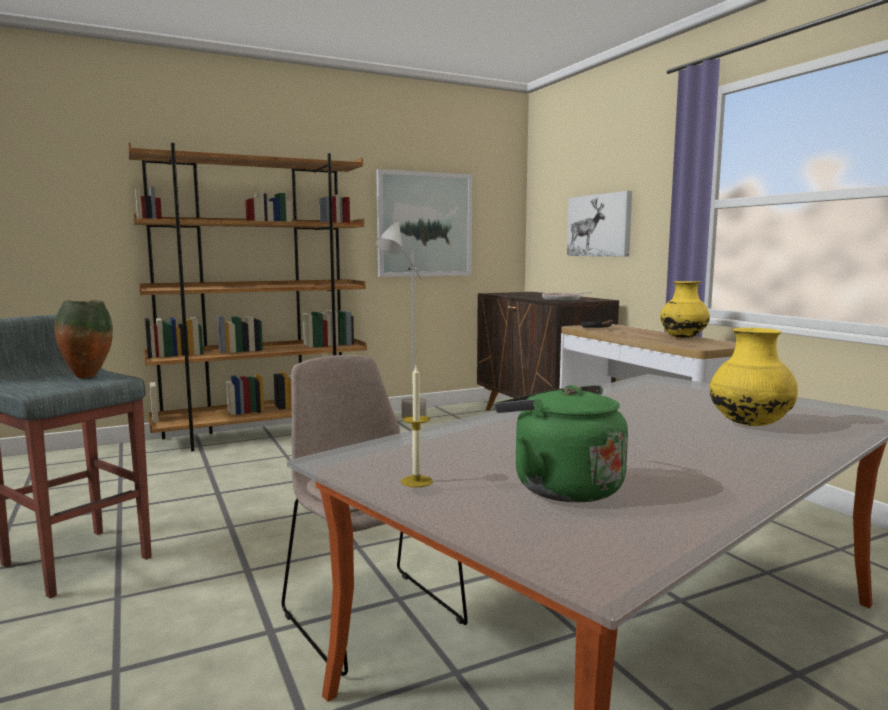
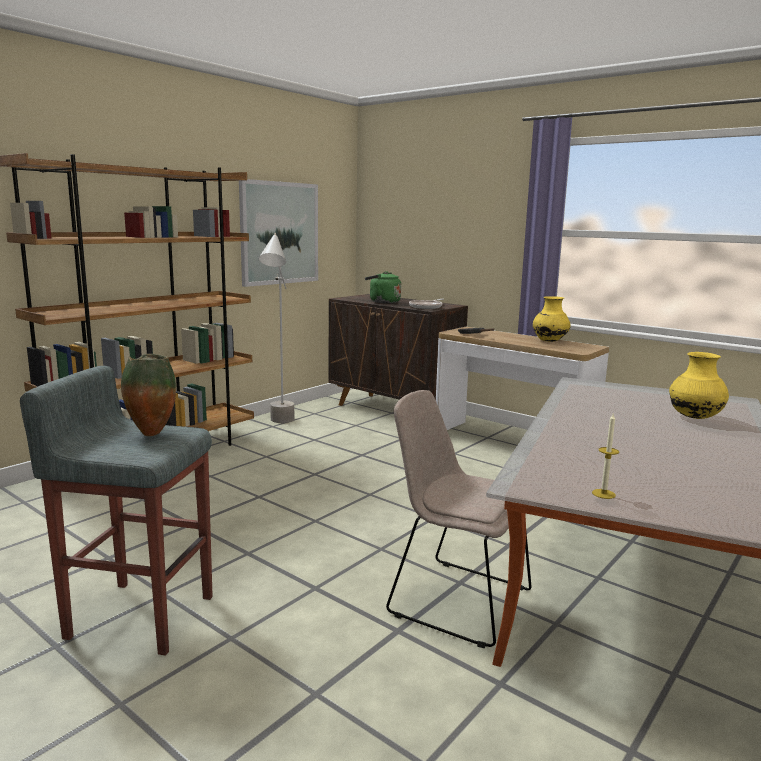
camera: 25 degrees left, 5 degrees up
(561, 487) = (685, 483): green kettle -> green kettle (382, 302)
(599, 225) = (444, 239): picture -> none

